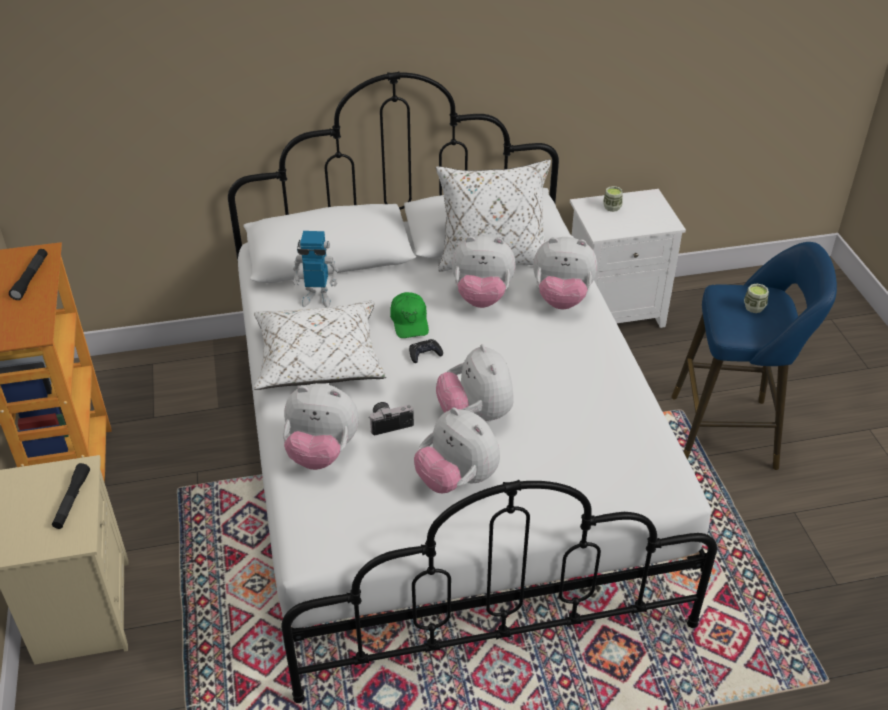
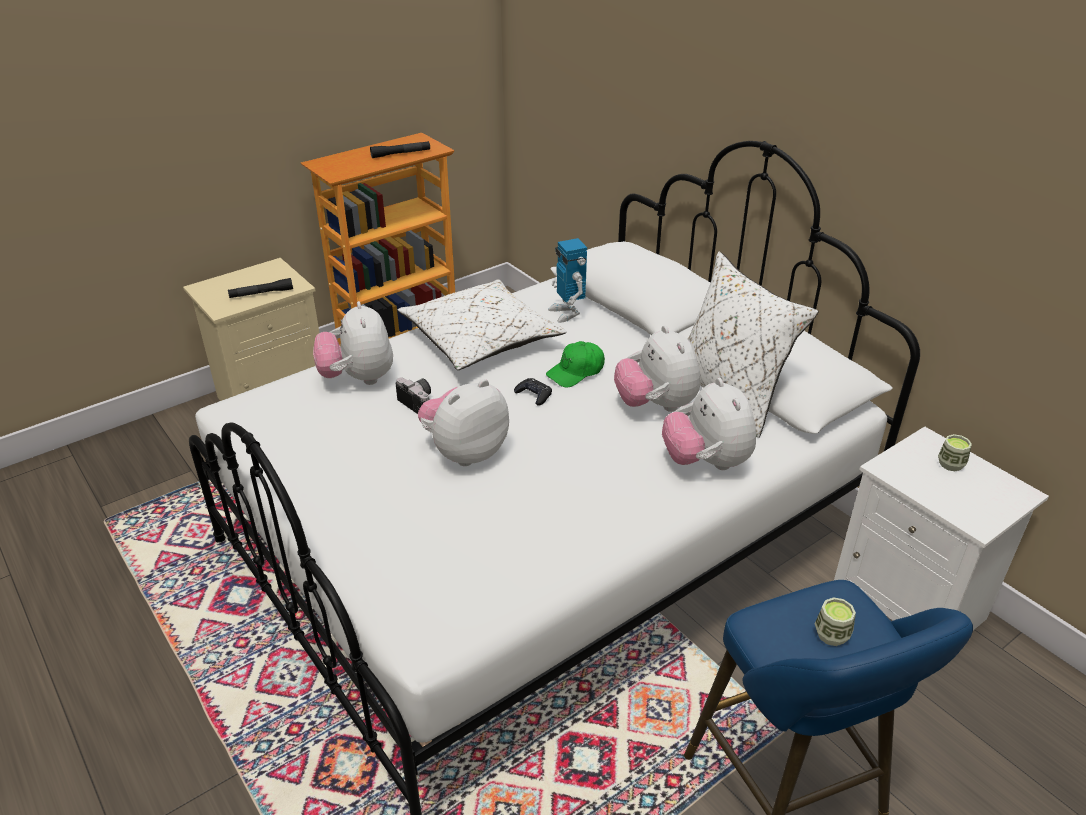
camera: 65 degrees right, 5 degrees down
(457, 479) = (361, 466): plush toy -> none

